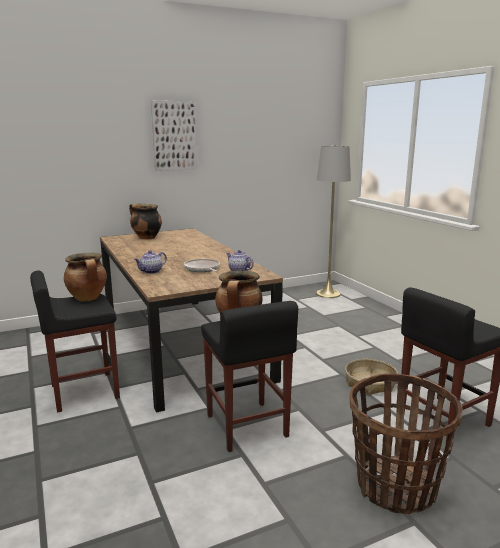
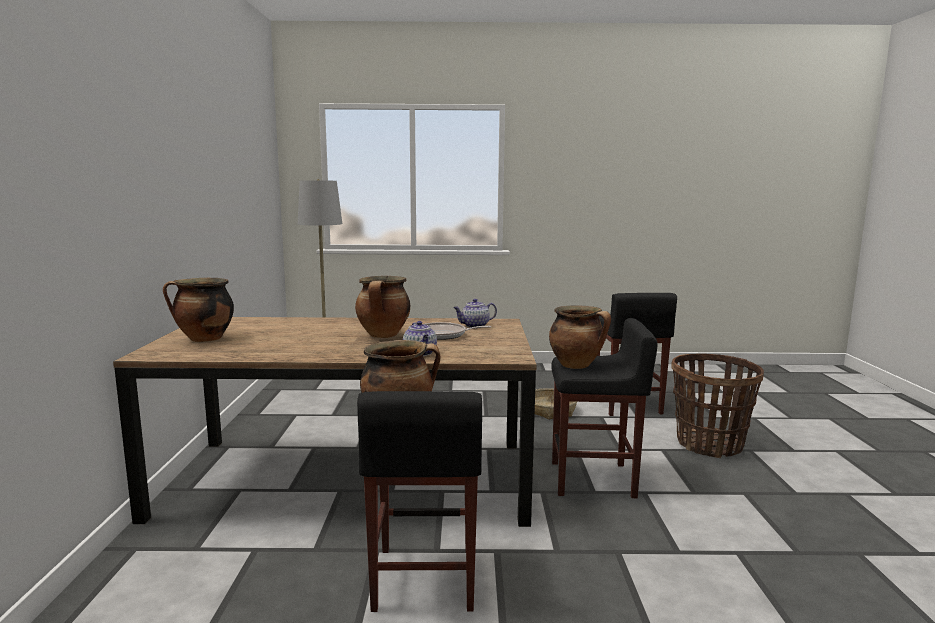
camera: 65 degrees left, 5 degrees down
(174, 136) = (173, 158): picture -> none
(186, 259) = (383, 335): none -> cooking pot

